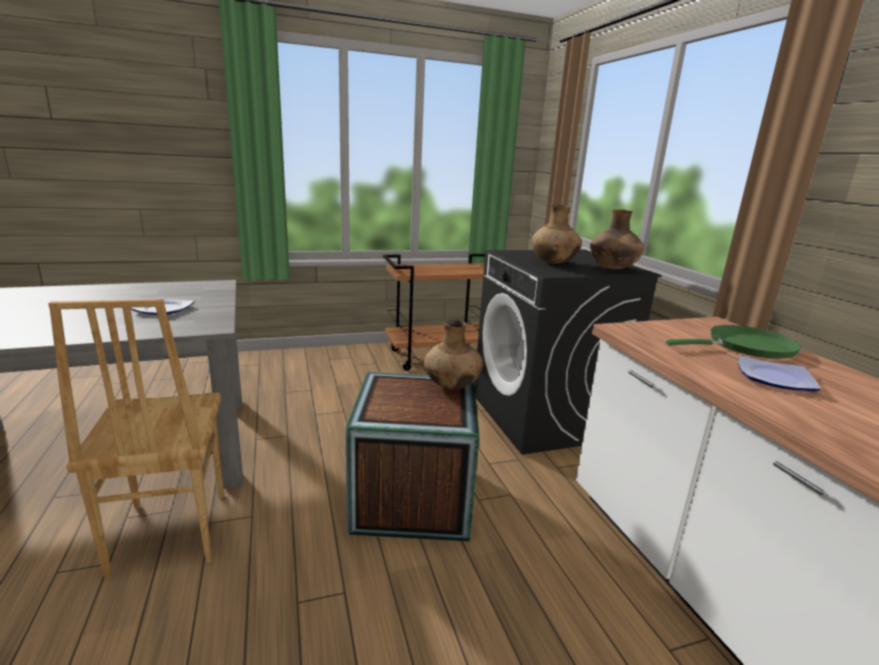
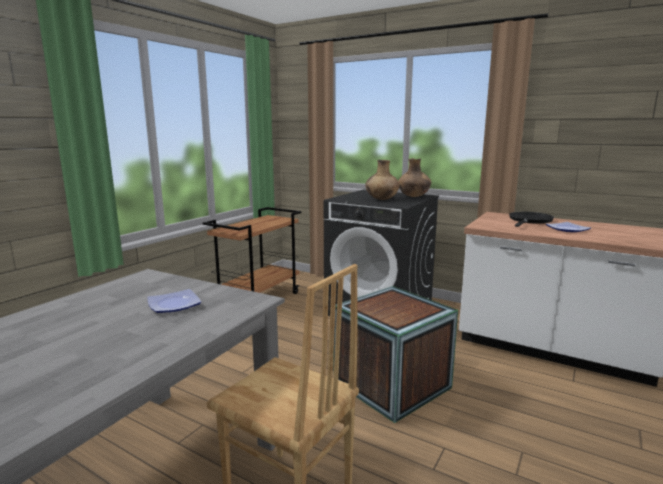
camera: 40 degrees left, 5 degrees down
(452, 385) = (393, 293): brown vase -> none
(745, 347) = (529, 221): green frying pan -> black frying pan

